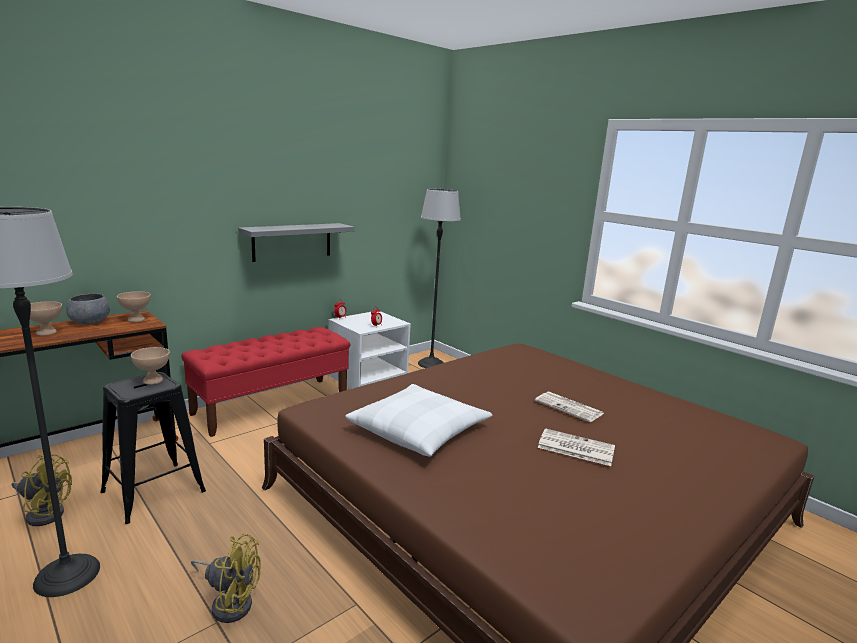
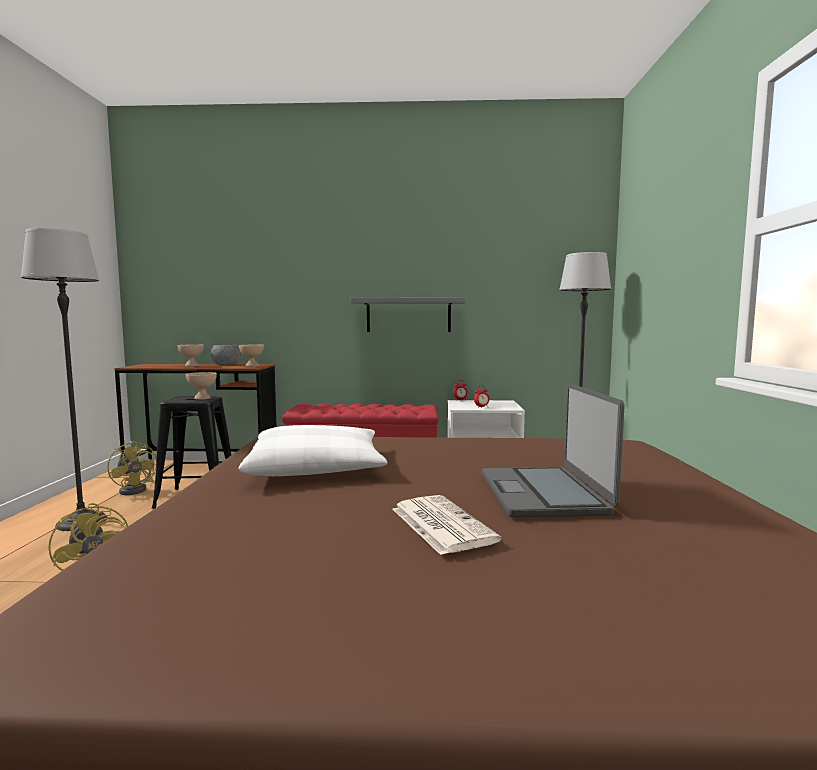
camera: 45 degrees right, 10 degrees down
(570, 407) = (543, 493): newspaper -> laptop

